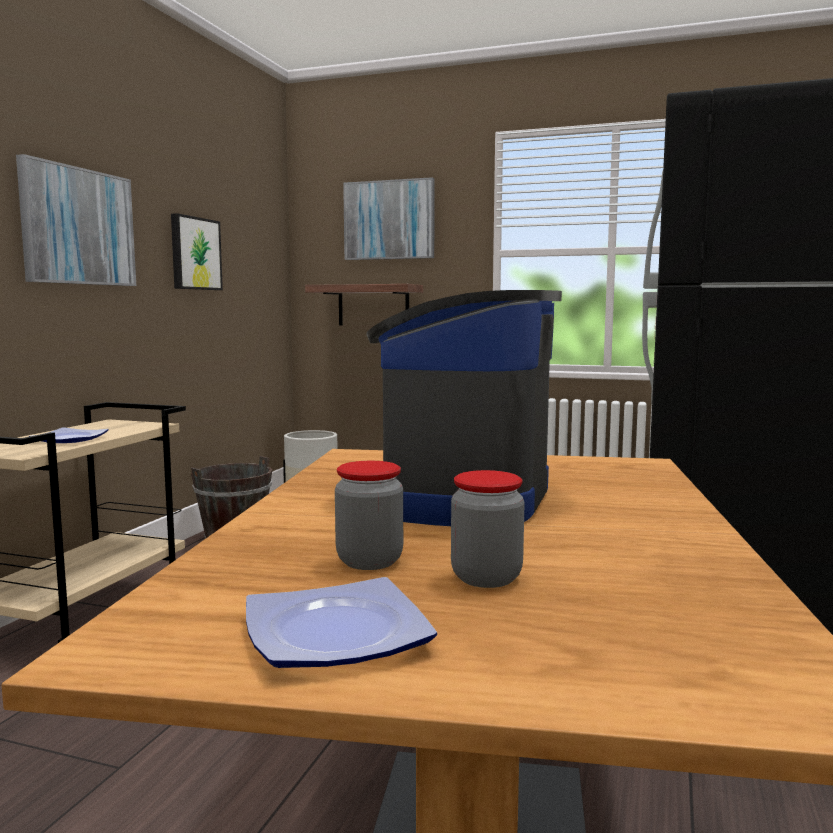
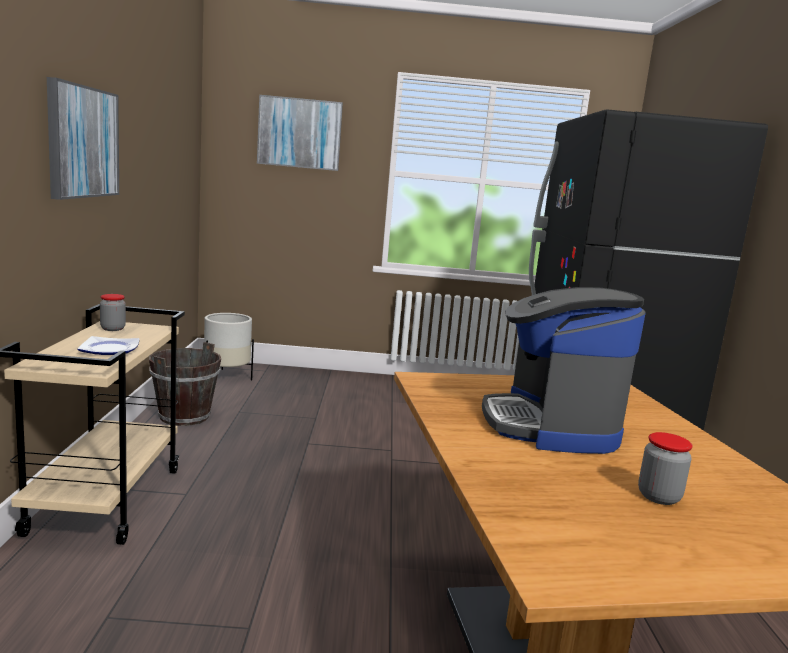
camera: 20 degrees left, 5 degrees up
(194, 253) = (149, 158): picture -> none
(340, 635) = (647, 549): plate -> none
(369, 561) = (581, 488): jar -> jar (113, 328)
(373, 305) = (280, 206): shelf -> none

